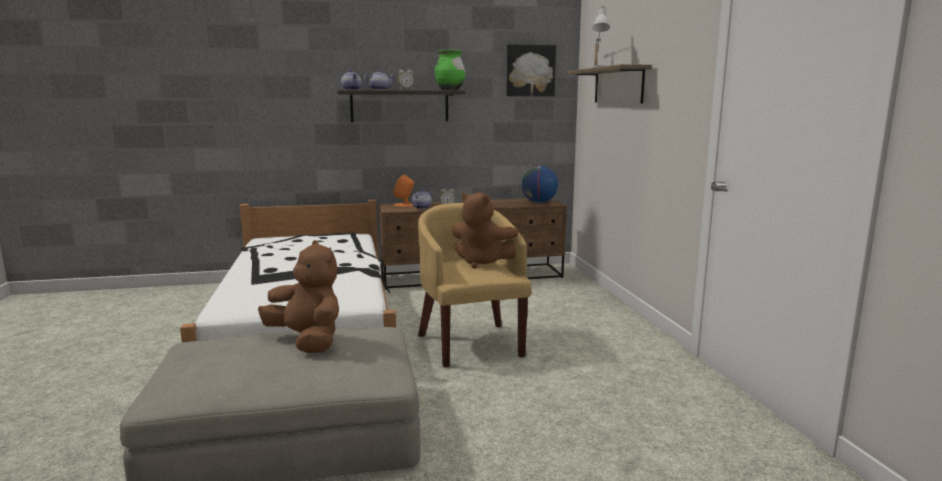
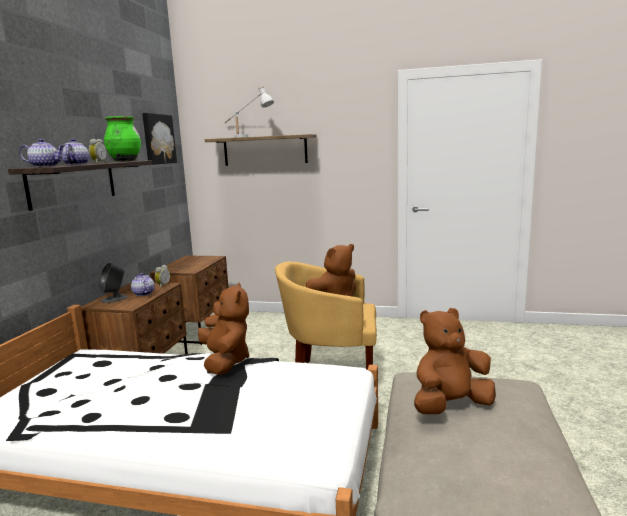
camera: 65 degrees left, 0 degrees up
(360, 264) = (225, 361): none -> brown plush toy
(404, 205) = (115, 299): orange speaker -> grey speaker
(539, 202) = (201, 260): globe -> none

